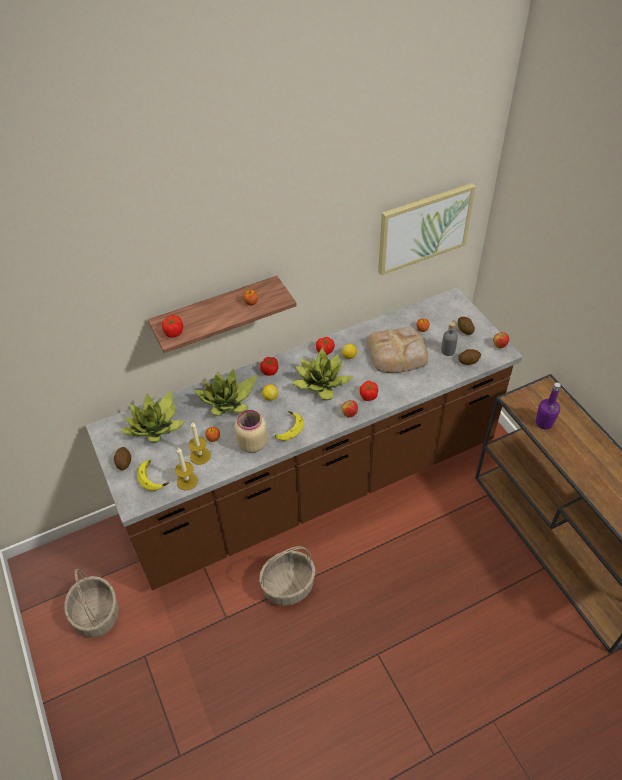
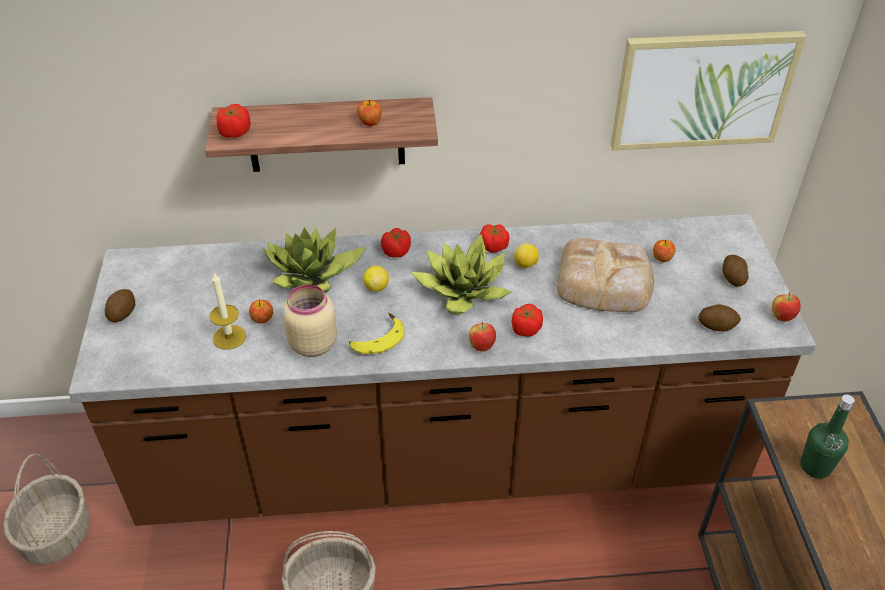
camera: 20 degrees right, 5 degrees down
(154, 477) = (149, 346): banana -> none
(155, 426) = (194, 278): potted plant -> none
(187, 481) = (190, 366): candle -> none
(448, 351) = (689, 300): grey bottle -> none
(544, 423) = (815, 466): purple bottle -> green bottle

